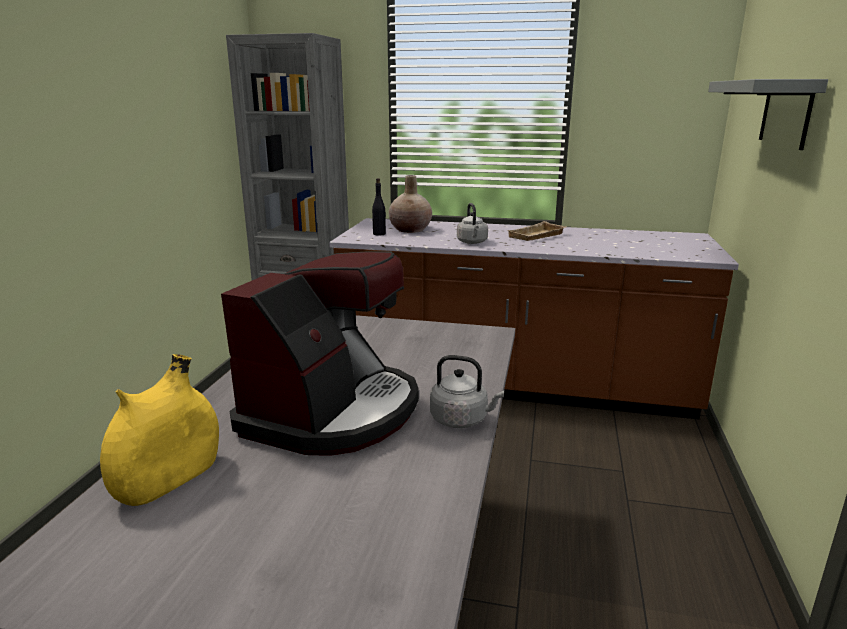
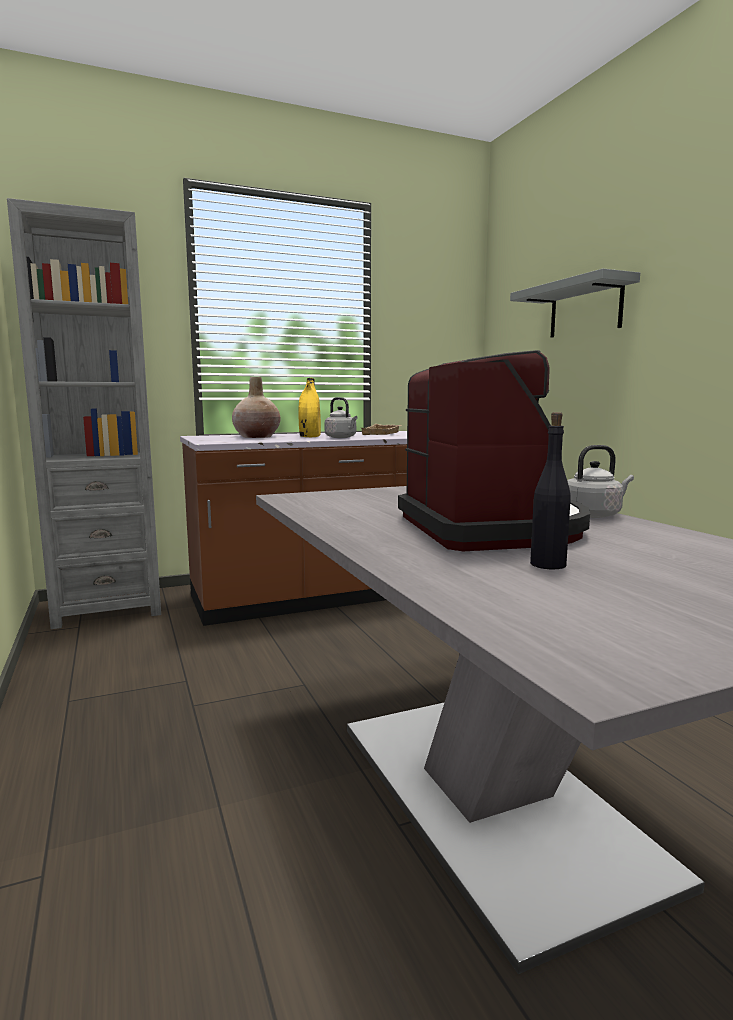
camera: 35 degrees left, 10 degrees down
(169, 479) = (488, 583): yellow vase -> yellow vase (310, 436)
(379, 234) = (234, 439): black bottle -> black bottle (548, 564)

